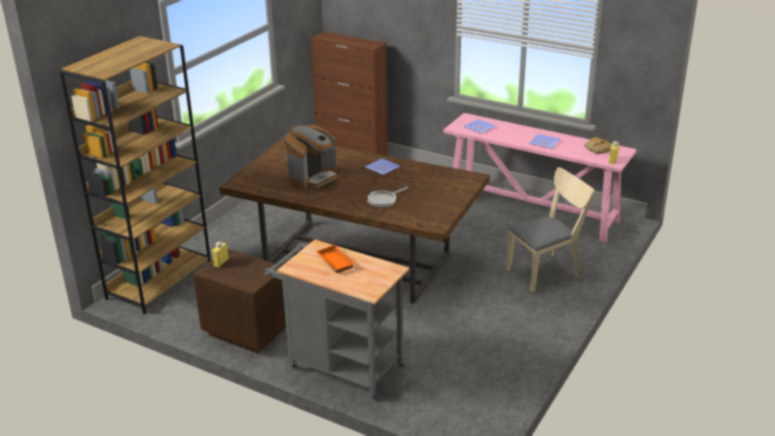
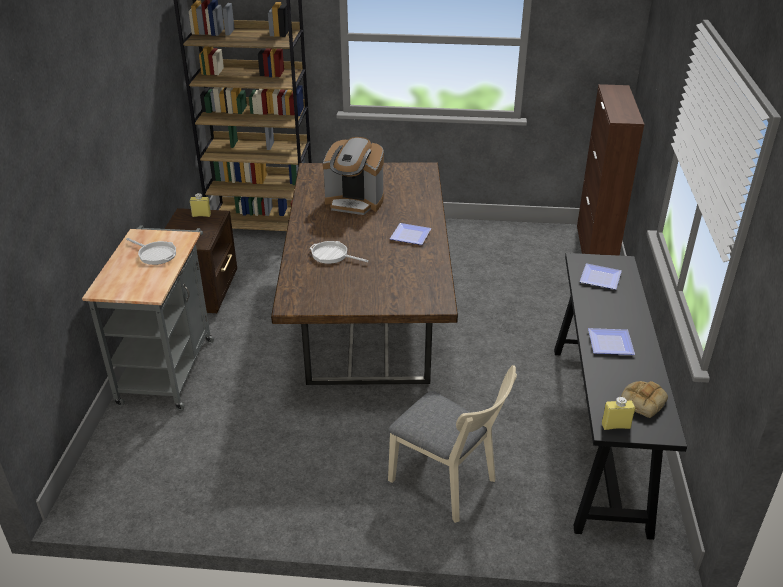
camera: 65 degrees right, 5 degrees up
(333, 262) = (155, 254): orange tray -> frying pan
(533, 212) = (597, 433): pink console table -> black console table

